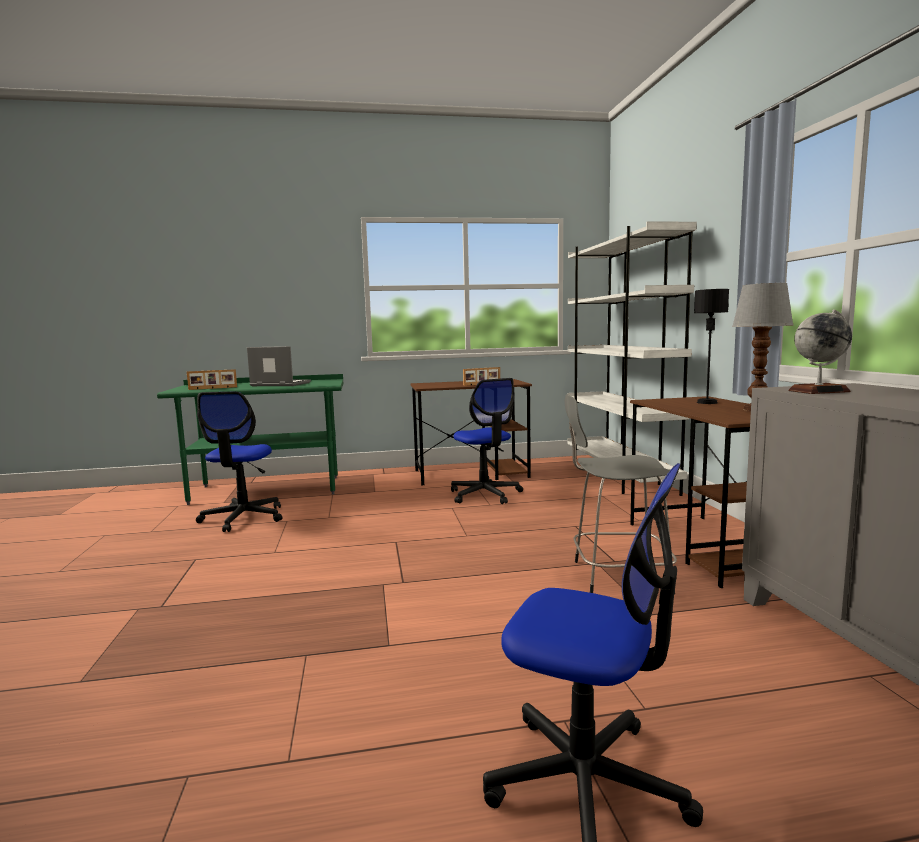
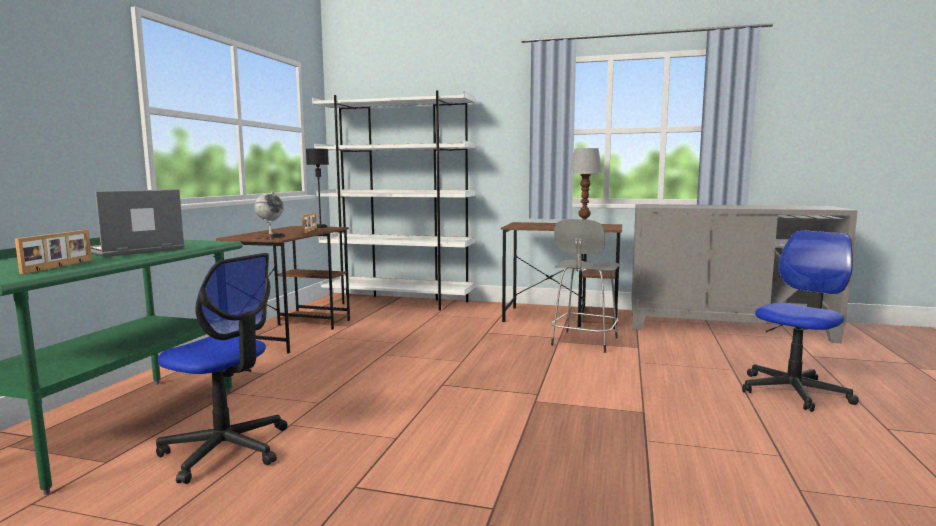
camera: 65 degrees left, 0 degrees up
(485, 494) = (368, 339): office chair -> none
(707, 402) = (541, 224): black table lamp -> black table lamp (320, 227)
(818, 391) = (666, 206): globe -> globe (271, 237)

